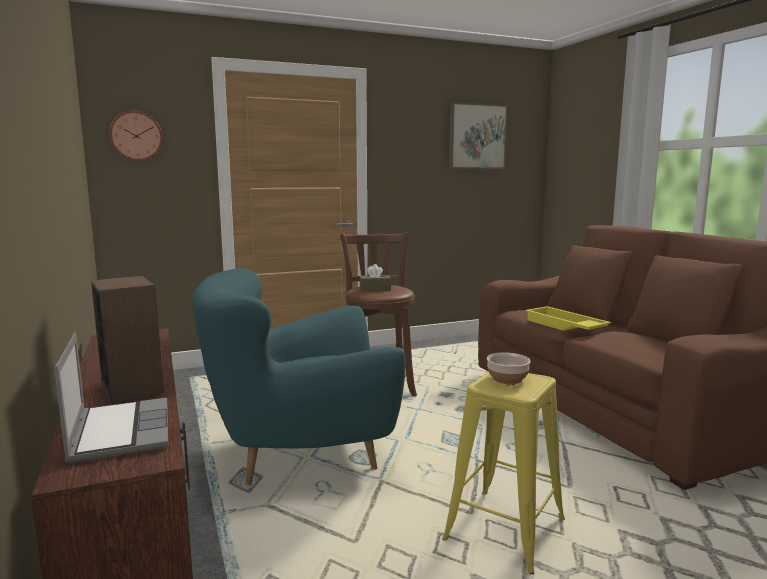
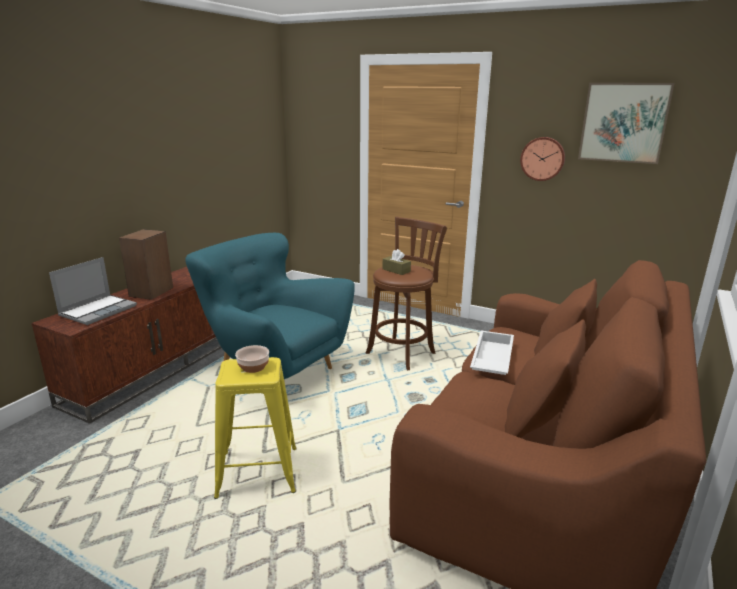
camera: 50 degrees right, 10 degrees up
(136, 136) = (311, 119): wall clock -> wall clock (542, 158)
(564, 326) = (491, 359): yellow tray -> white tray

